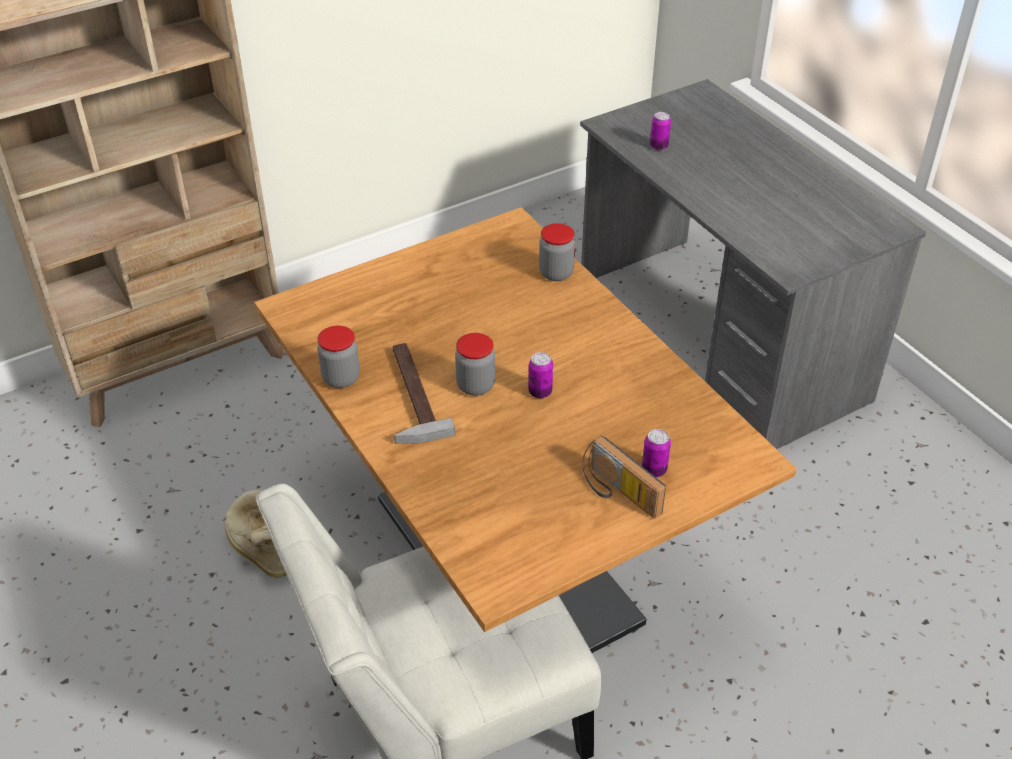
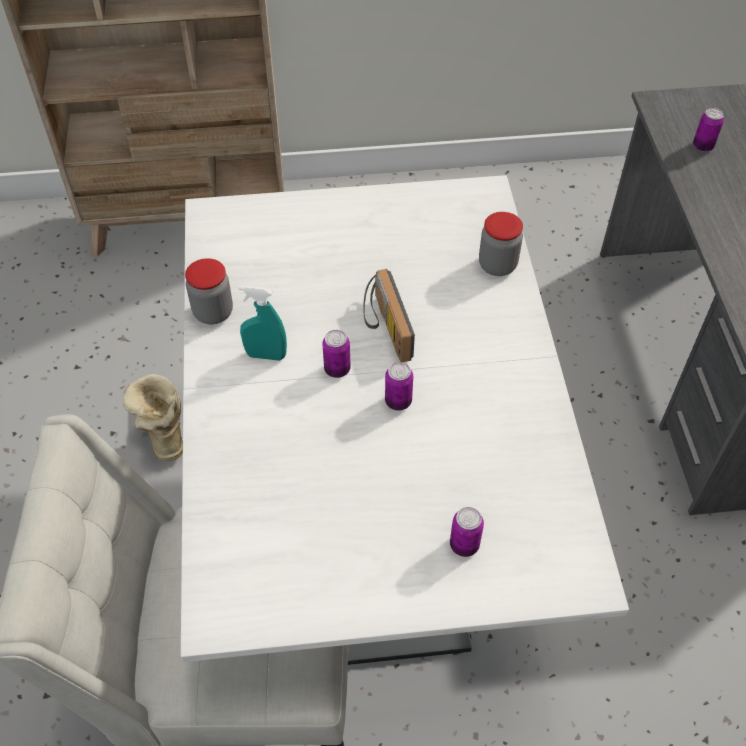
camera: 25 degrees right, 10 degrees up
(409, 395) = (266, 355): hammer -> turquoise spray bottle
(475, 386) = (337, 369): jar -> can
(506, 559) = (373, 524): brown dining table -> white dining table
(617, 492) = (408, 556): radio -> radio (384, 327)

